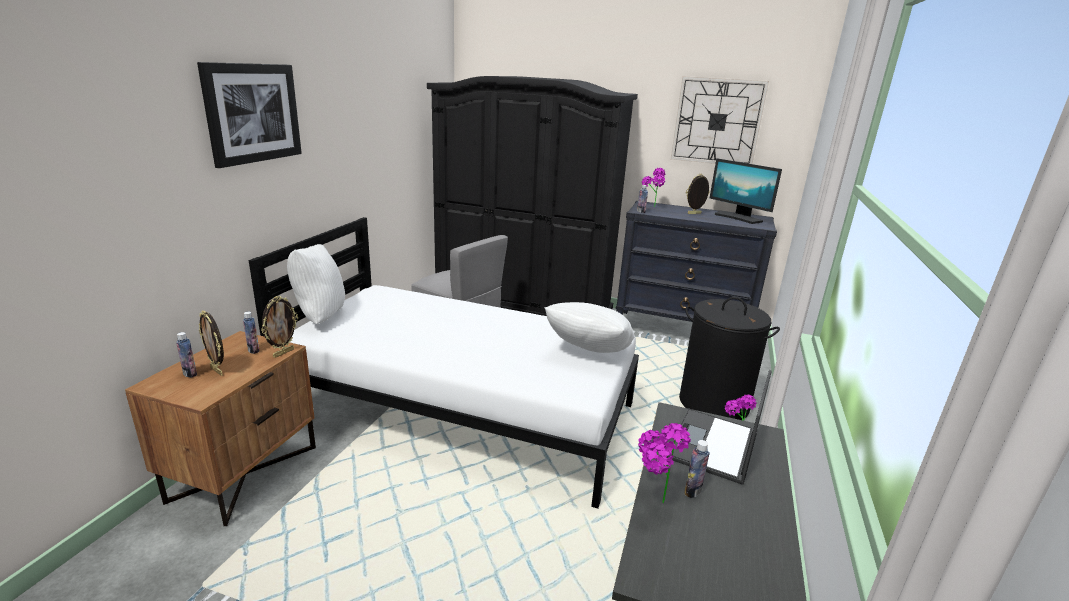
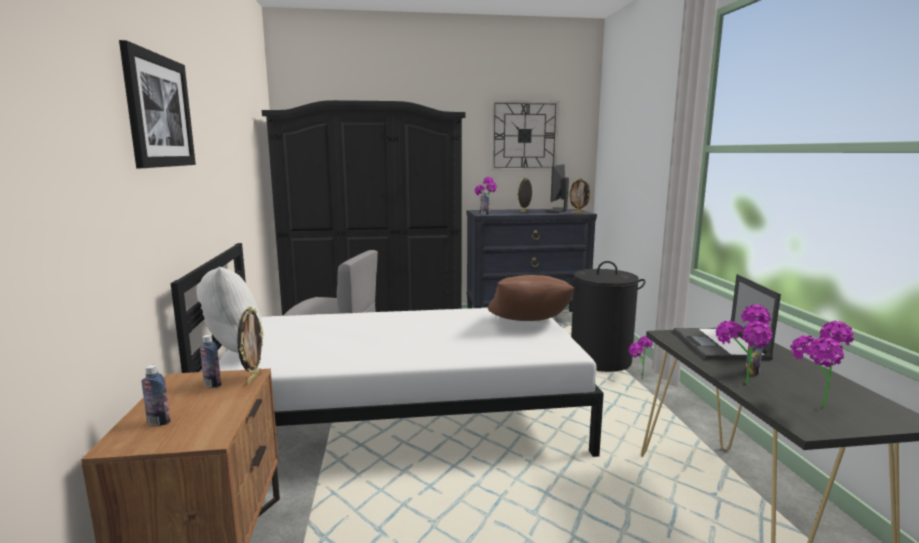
camera: 25 degrees left, 10 degrees down
(217, 371) = (193, 411): picture frame -> picture frame (578, 213)
(588, 353) = (528, 324): white pillow -> brown pillow
(687, 559) = (812, 407): none -> potted plant
(738, 217) = (557, 210): monitor -> monitor turned 90 degrees clockwise

